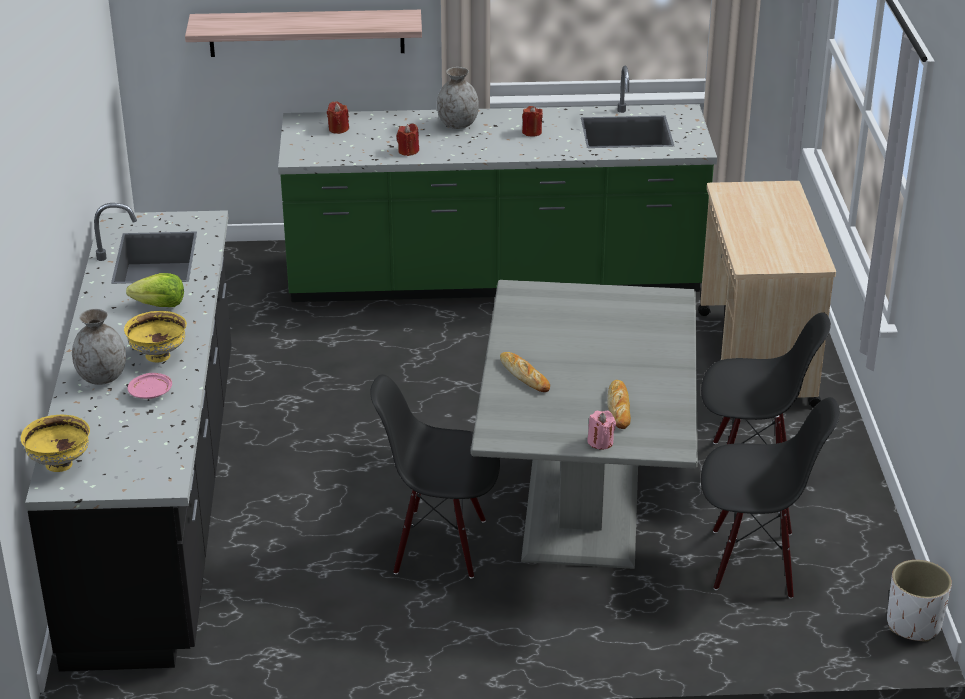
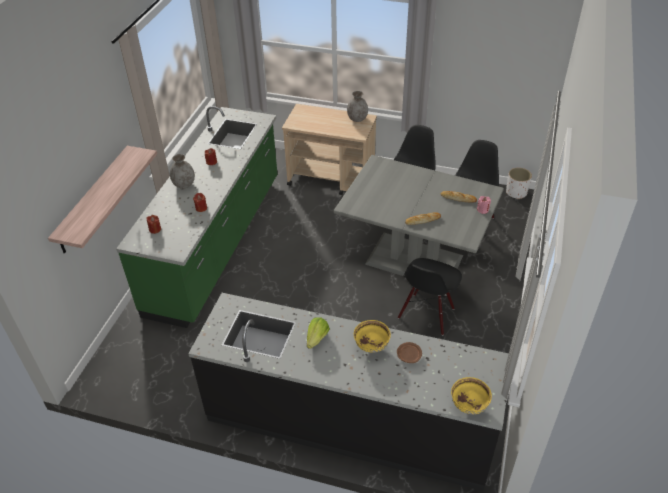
camera: 70 degrees left, 10 degrees up
(102, 377) = (385, 376): grey vase -> grey vase (357, 119)
(151, 392) = (409, 355): pink plate -> brown plate

